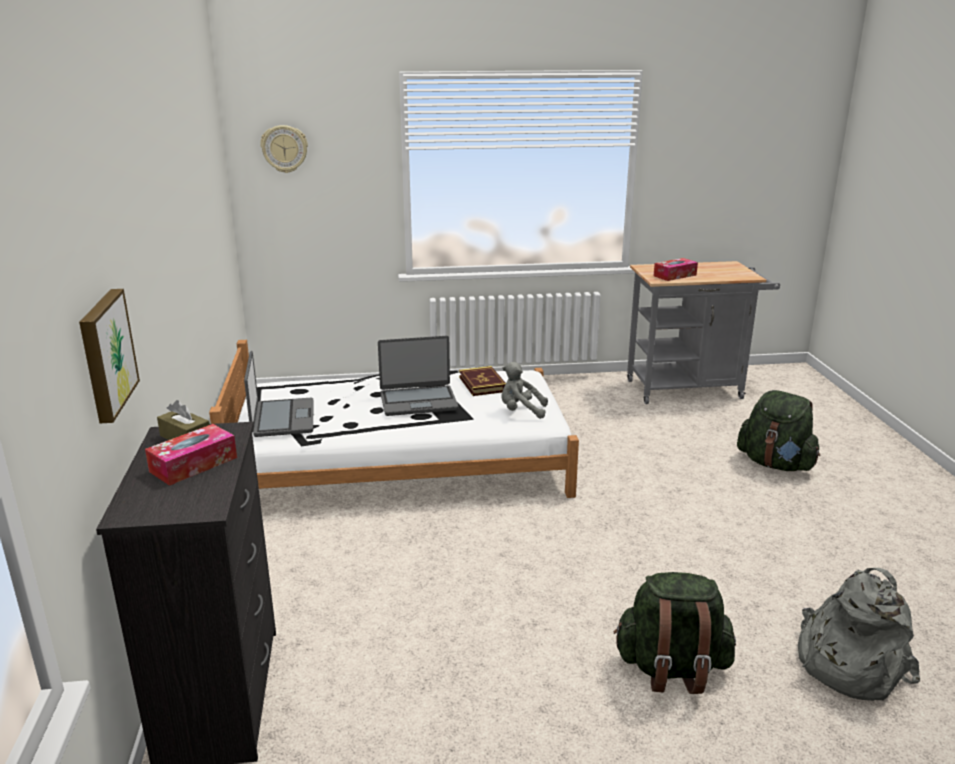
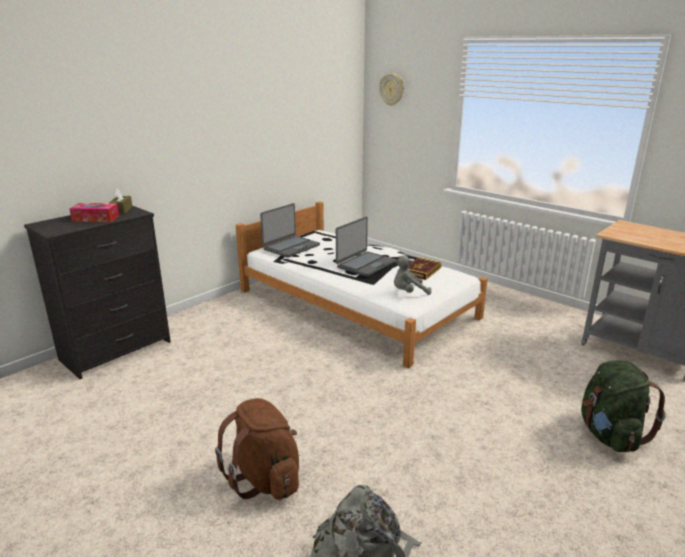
camera: 50 degrees right, 0 degrees up
(105, 354) = (82, 153): picture -> none
(418, 401) = (365, 264): laptop -> laptop turned 90 degrees counterclockwise
(521, 411) = (408, 292): grey plush toy -> grey plush toy turned 75 degrees counterclockwise
(671, 668) = (265, 478): green backpack -> brown backpack
(675, 275) = (636, 235): tissue box -> none

